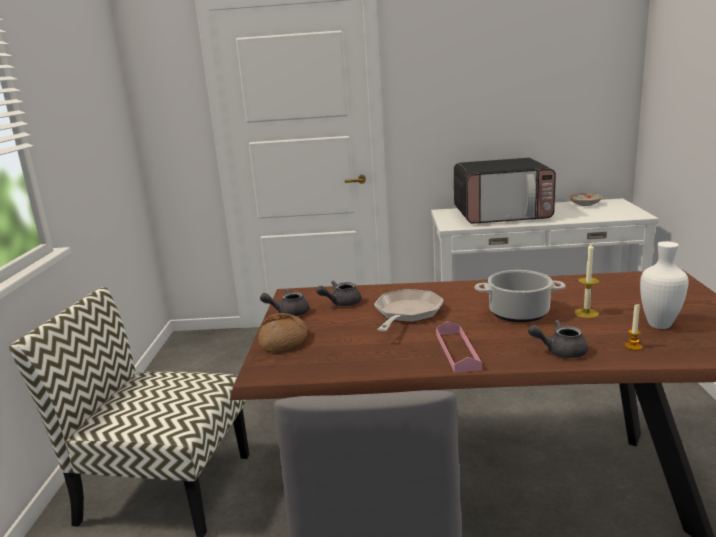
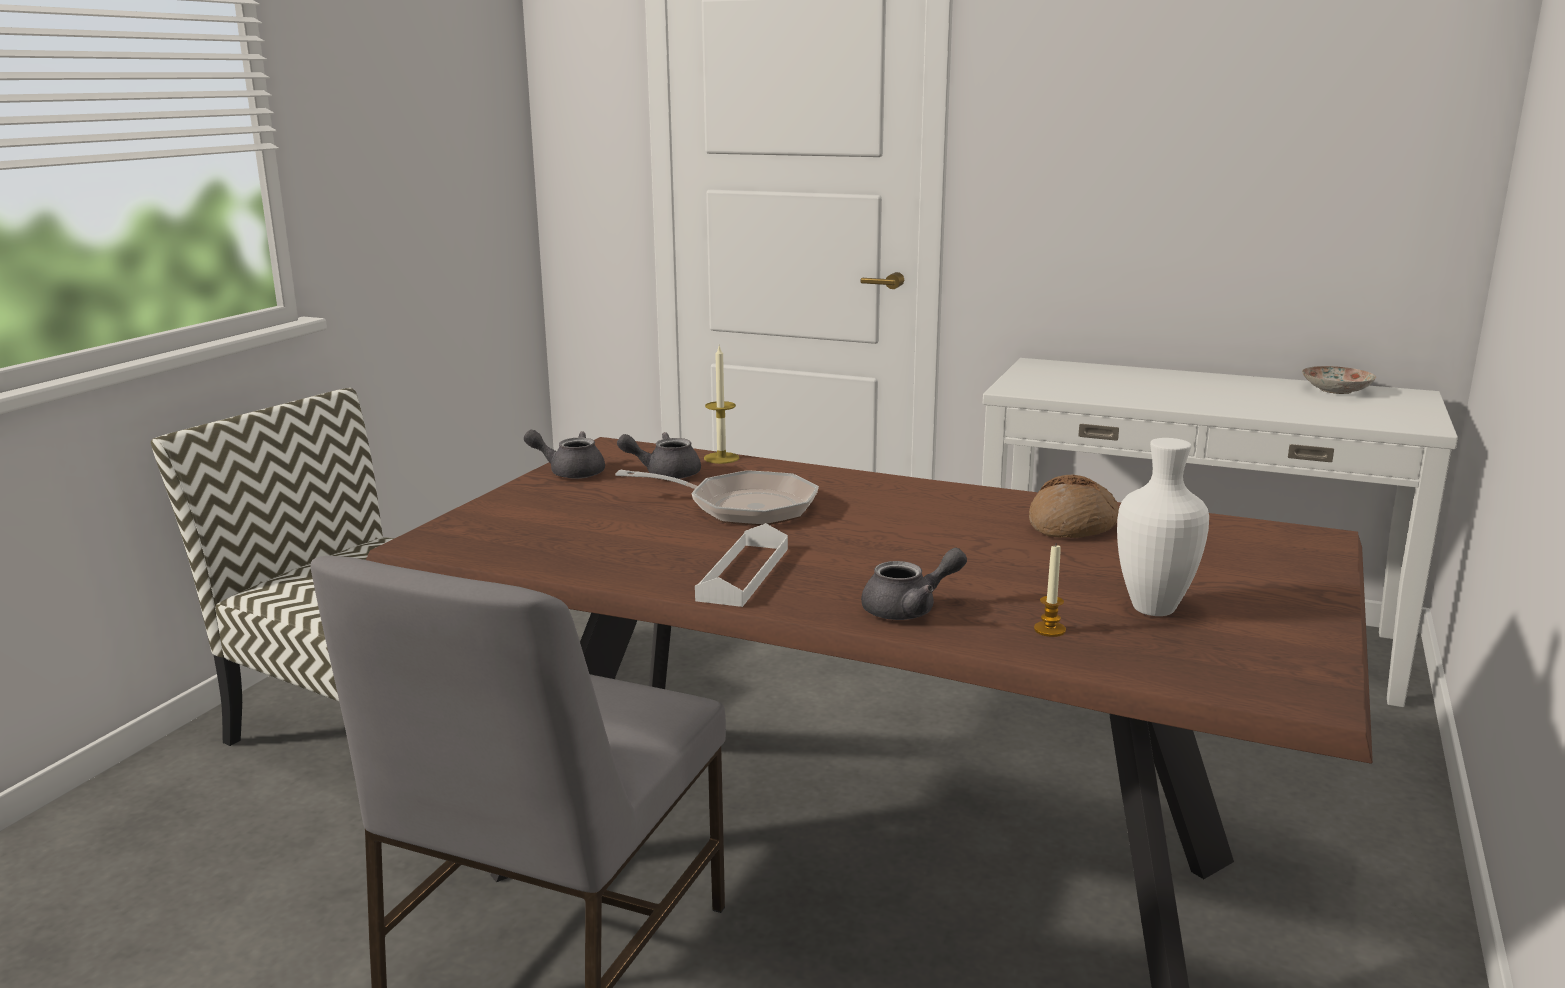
camera: 20 degrees right, 0 degrees up
(283, 341) = (511, 508): bread -> bread (1072, 525)
(407, 314) = (742, 507): frying pan -> frying pan turned 60 degrees clockwise
(457, 351) = (743, 574): pink tray -> white tray
(502, 215) = (1139, 385): microwave -> none
(518, 313) = (925, 541): cooking pot -> none
(560, 351) = (909, 609): grey teapot -> grey teapot turned 135 degrees clockwise
(586, 313) = (1046, 565): candle -> candle (721, 458)

